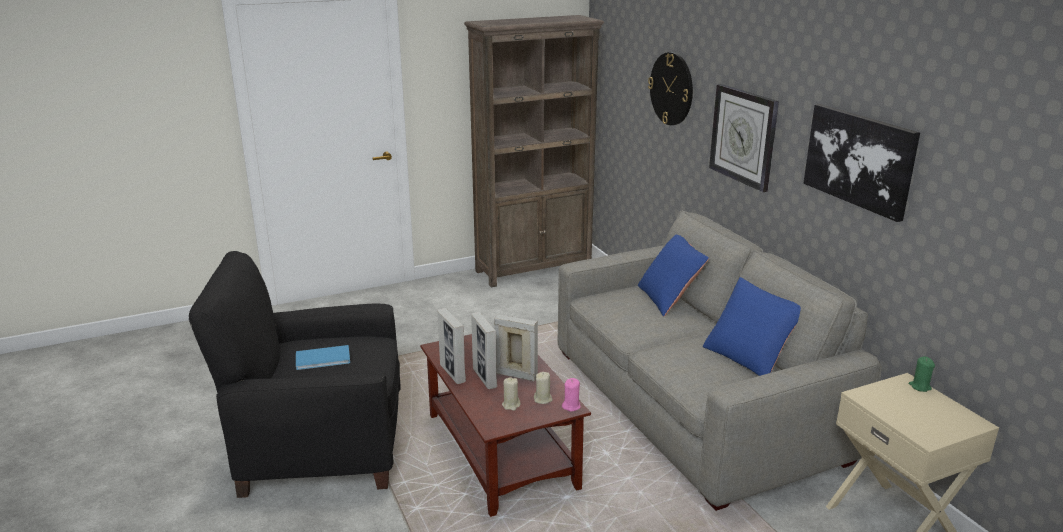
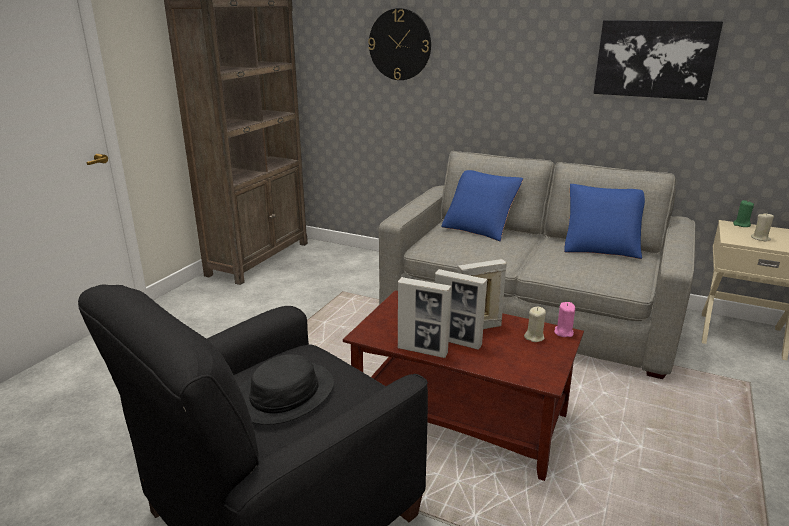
camera: 40 degrees left, 0 degrees up
(324, 359) = (285, 394): blue book -> black hat
(511, 405) = (521, 354): beige candle -> beige candle (760, 238)
(743, 136) = (506, 69): wall clock -> none

